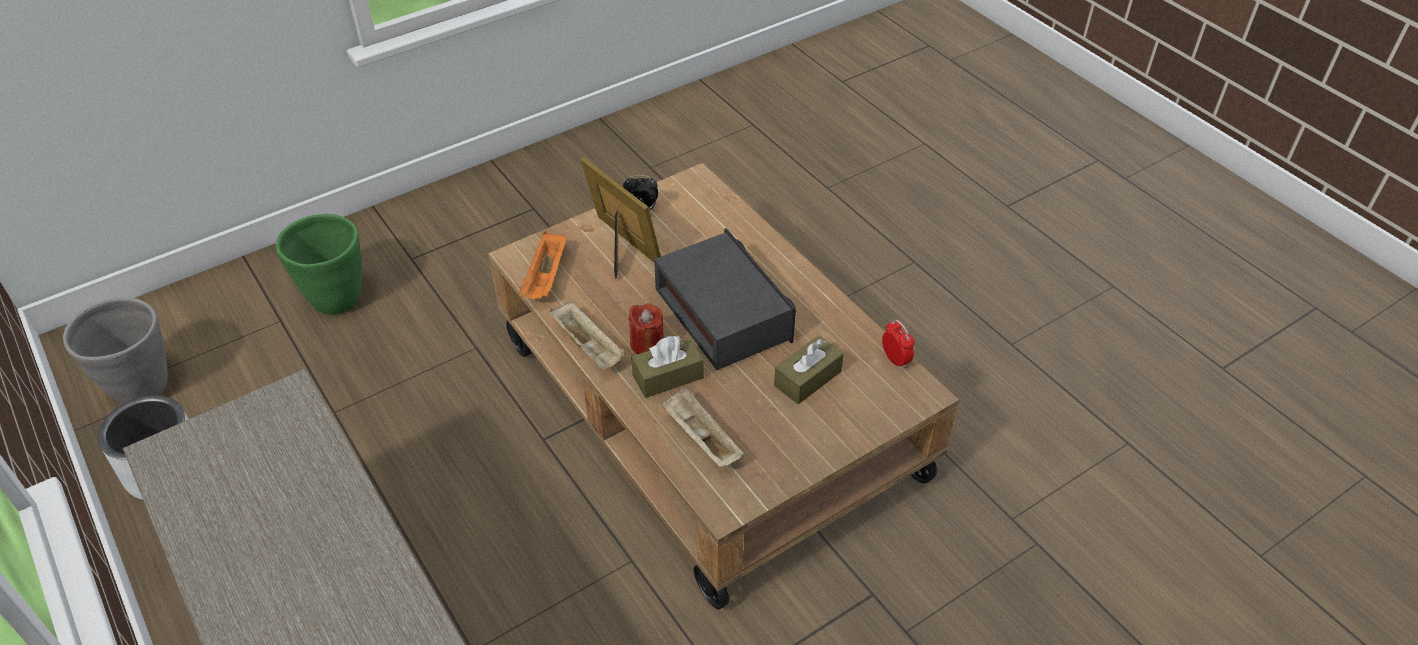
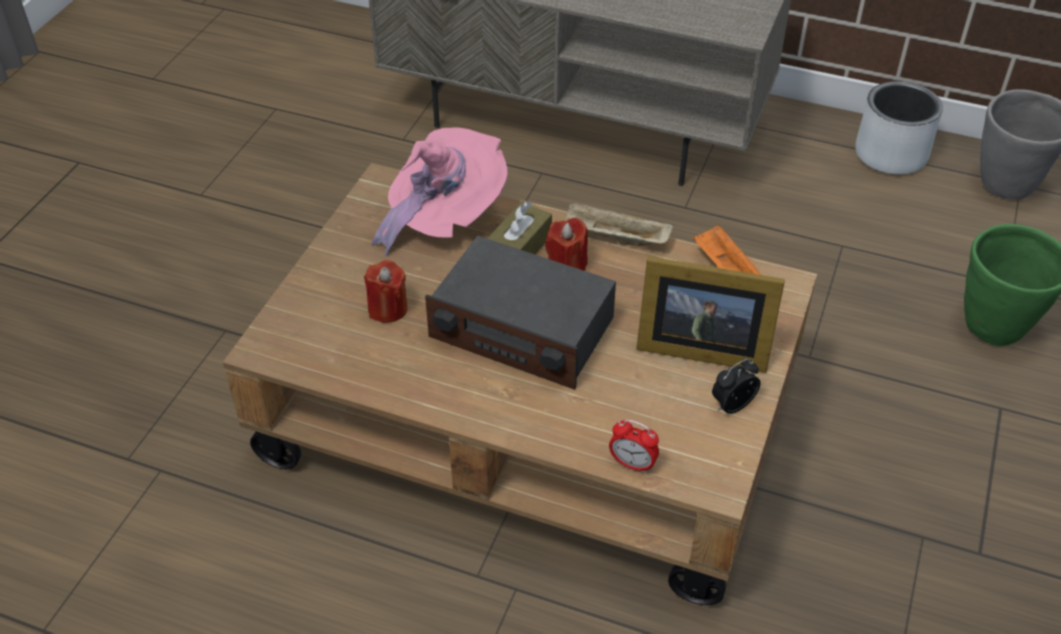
camera: 145 degrees right, 0 degrees up
(700, 438) = (444, 216): beige tray -> pink hat
(807, 378) = (388, 309): brown tissue box -> red candle
(895, 360) = (310, 370): alarm clock -> alarm clock (632, 464)

